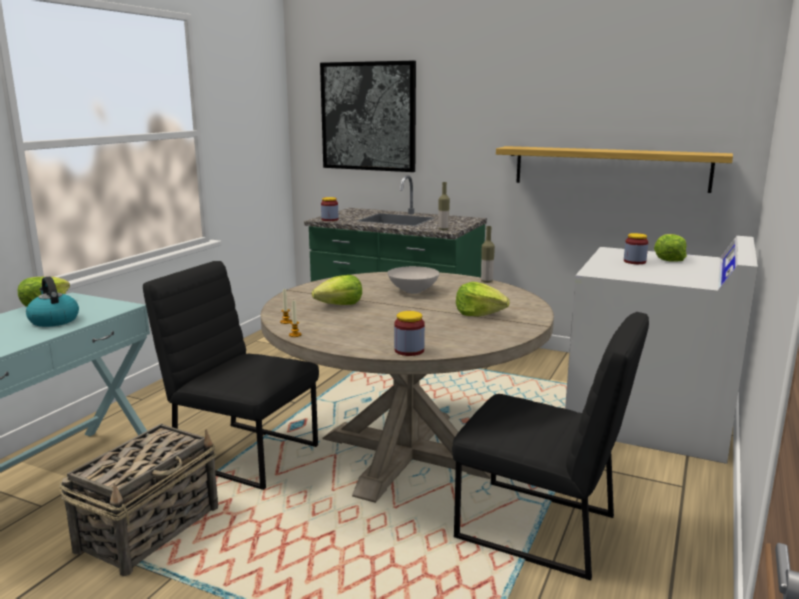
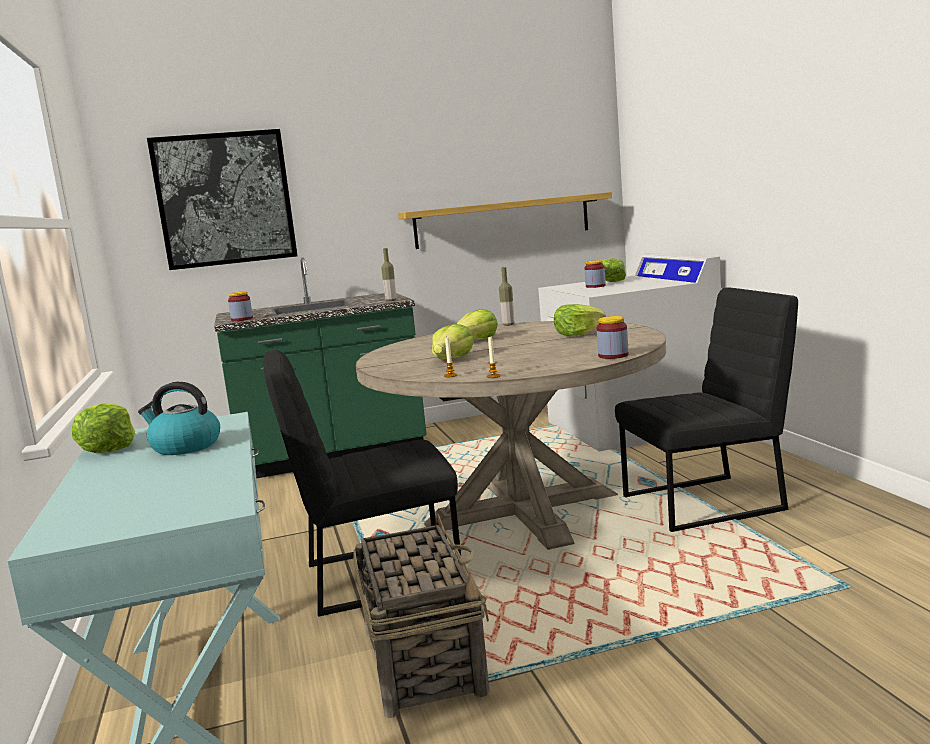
camera: 40 degrees left, 5 degrees down
(413, 291) = (477, 340): white bowl -> lettuce

